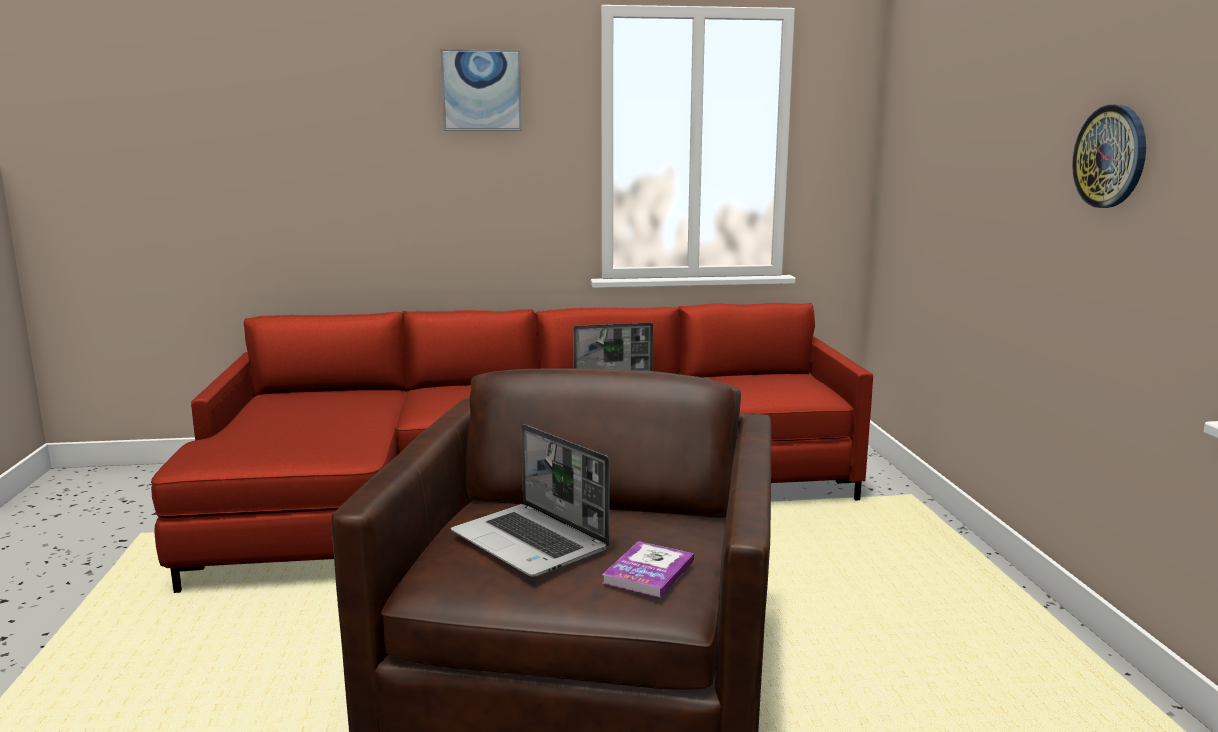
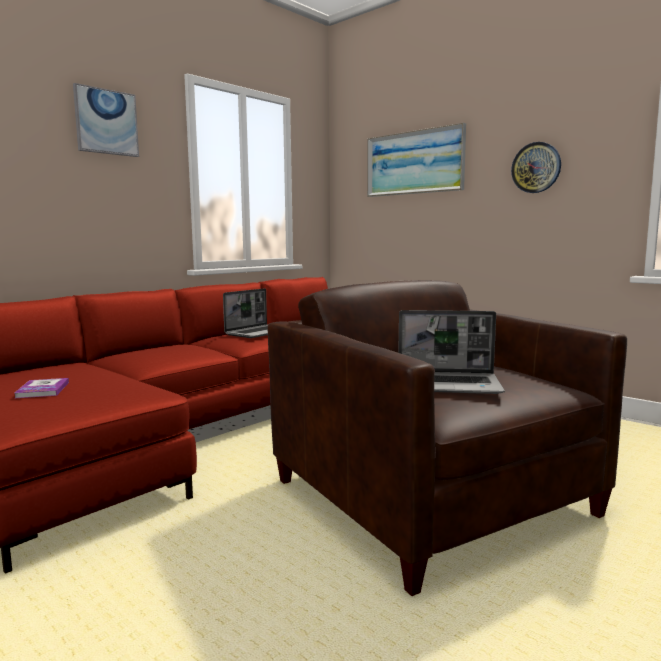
camera: 40 degrees left, 5 degrees down
(648, 571) = (530, 380): book -> book (43, 390)
(965, 120) = (414, 163): none -> picture

